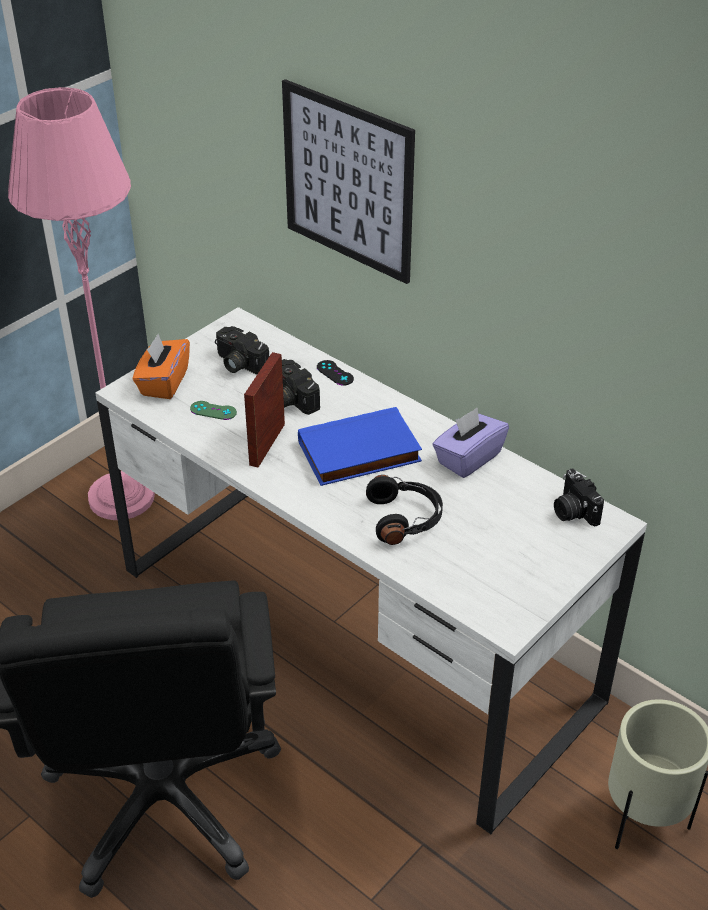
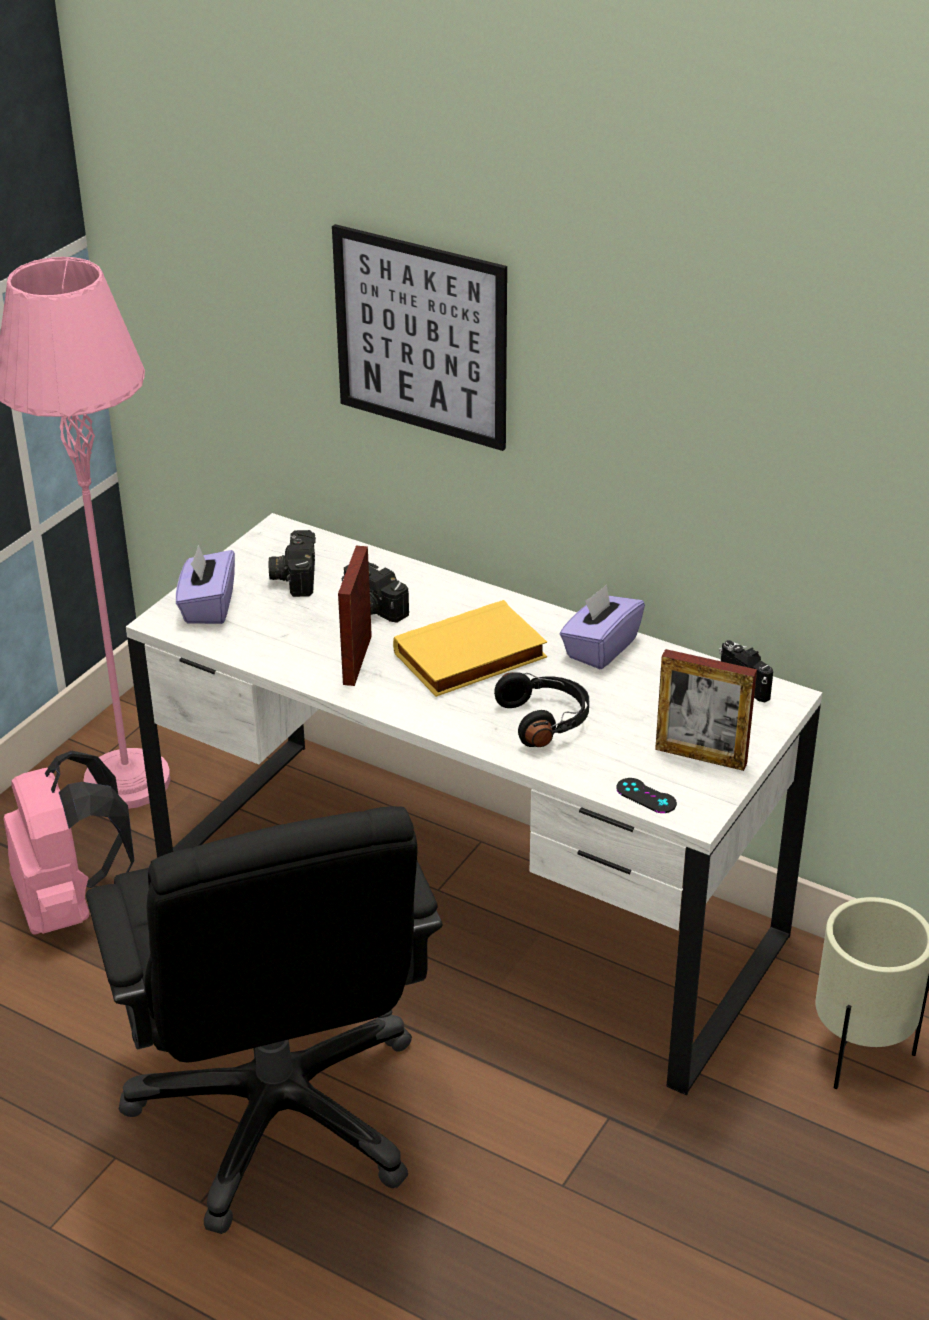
camera: 10 degrees left, 5 degrees down
(52, 595) = (70, 905): none -> pink backpack
(163, 383) = (208, 606): orange tissue box -> purple tissue box
(213, 410) = (279, 630): green game controller -> none
(238, 364) = (293, 576): camera -> camera turned 60 degrees clockwise
(335, 373) = (415, 574): black game controller -> black game controller (646, 796)
(359, 453) = (471, 657): blue book -> yellow book
(527, 570) = (701, 756): none -> picture frame

